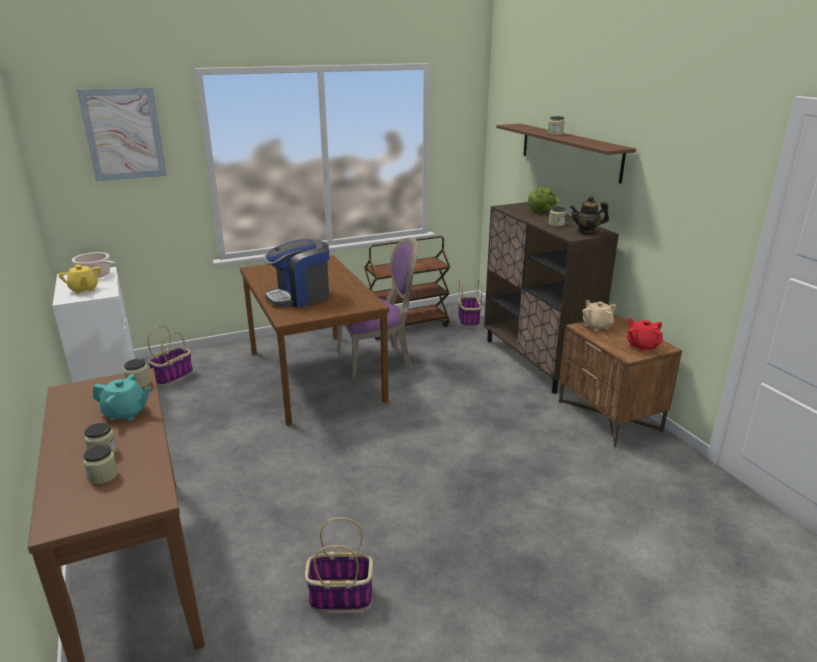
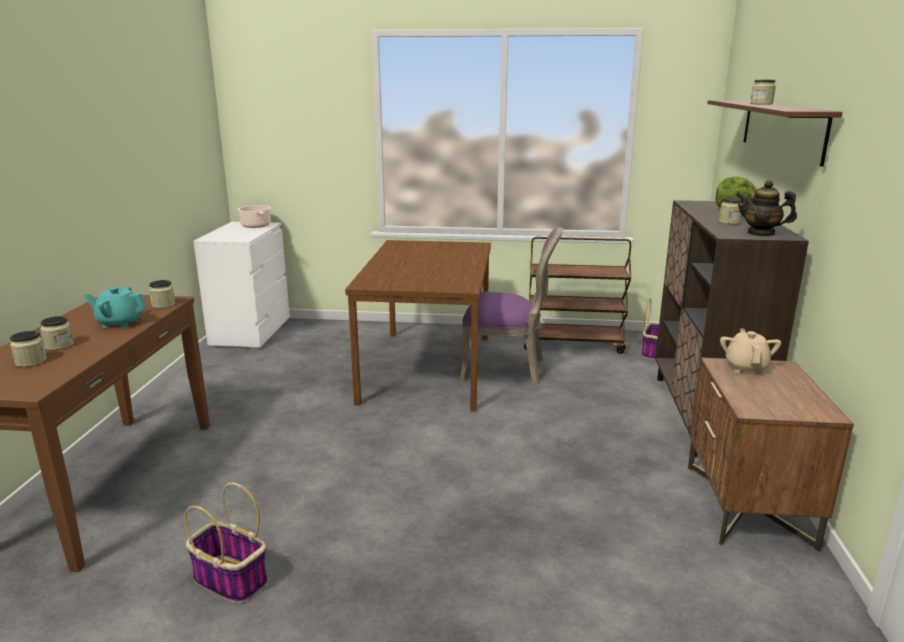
camera: 30 degrees right, 5 degrees down
(84, 290) = (231, 234): yellow teapot -> none
(124, 134) = (301, 93): picture -> none
(126, 413) = (120, 323): turquoise teapot -> turquoise teapot turned 150 degrees clockwise
(173, 375) = (305, 338): basket -> none
(300, 296) = (404, 269): coffee machine -> none
(642, 346) = (789, 404): red teapot -> none

